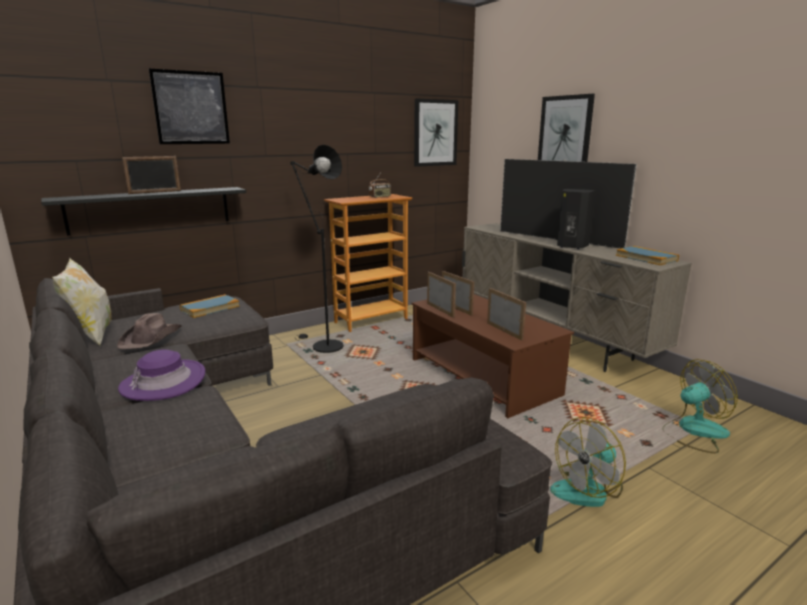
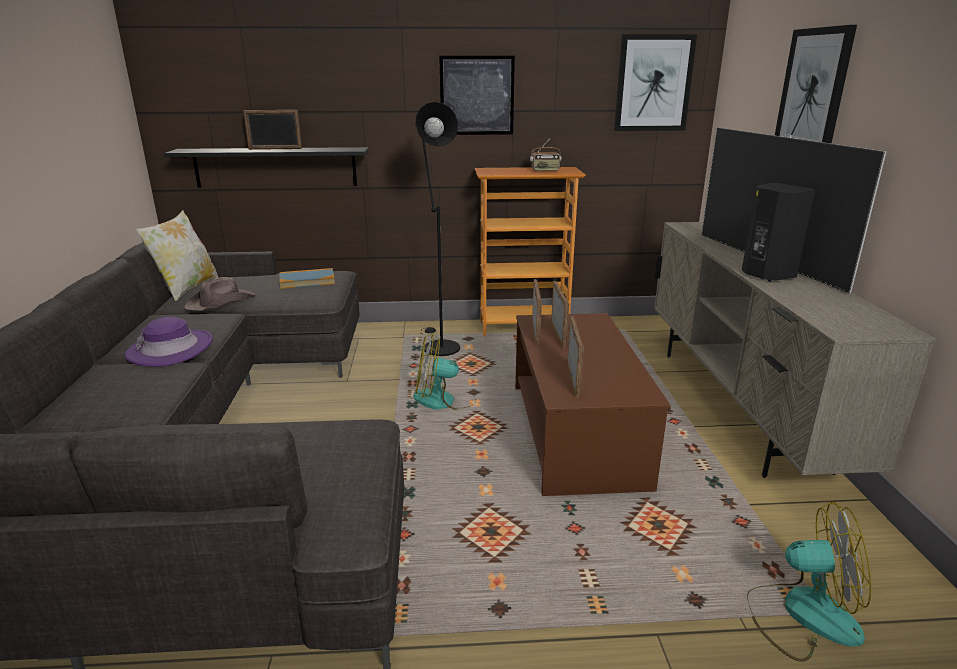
camera: 30 degrees right, 5 degrees up
(191, 108) = (319, 55): picture -> picture (477, 96)
(587, 489) = (534, 624): fan -> fan (444, 400)
(646, 258) = (859, 315): book -> none

